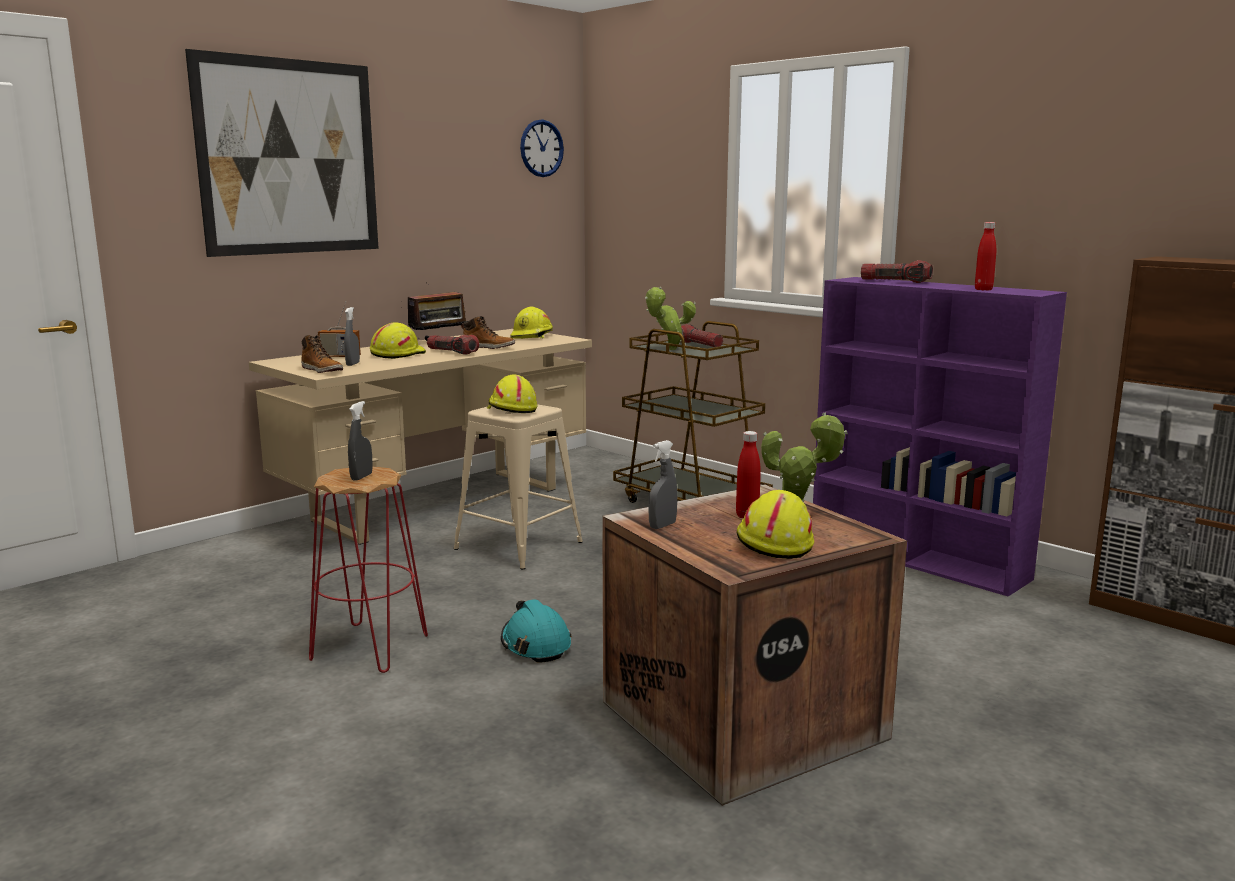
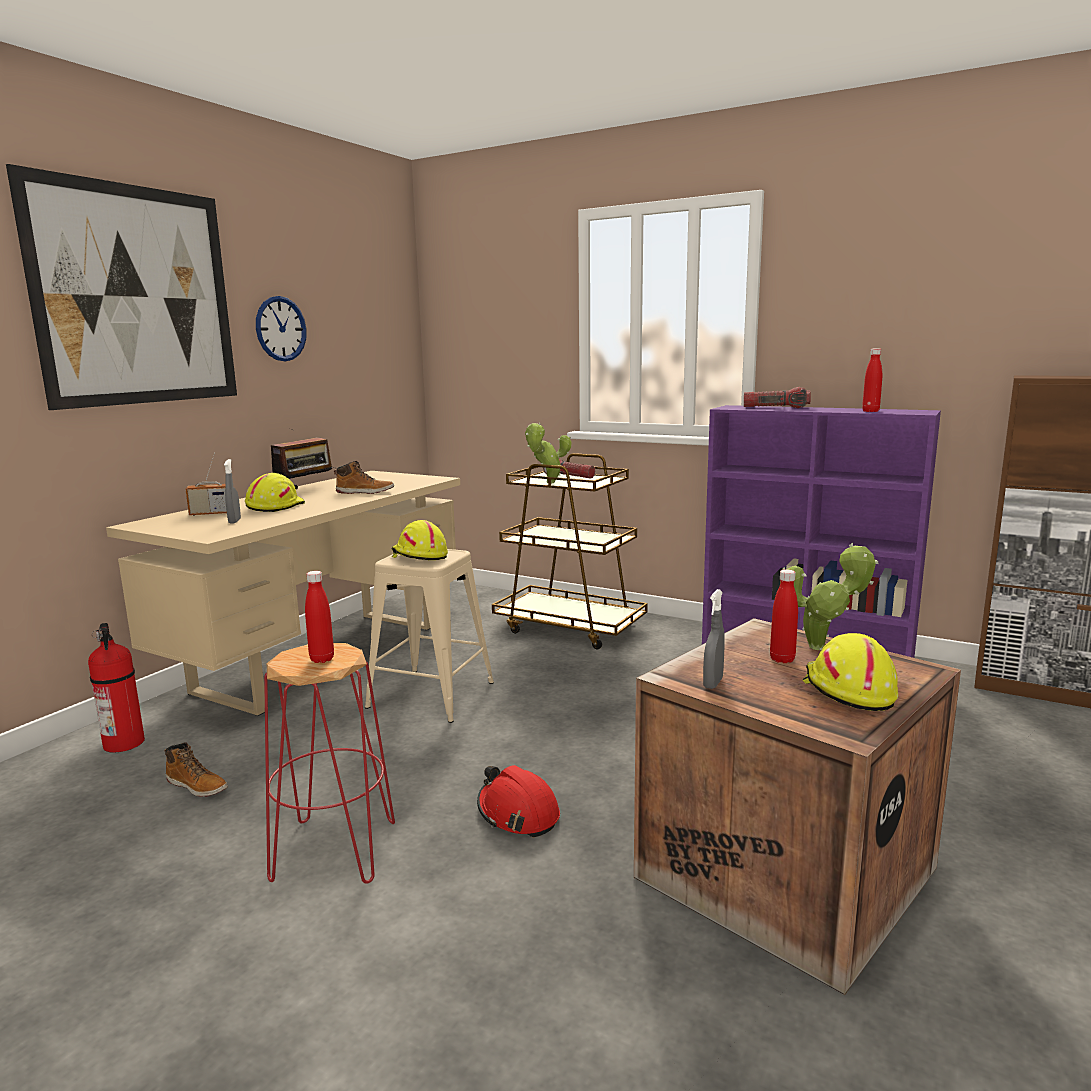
camera: 15 degrees left, 0 degrees up
(245, 552) = (124, 743): none -> fire extinguisher
(323, 370) = (206, 531): boot -> boot (198, 786)
(361, 477) = (322, 659): grey spray bottle -> red bottle
(452, 352) = (332, 500): flashlight -> none
(532, 336) = (397, 478): yellow hard hat -> none
(535, 644) = (517, 813): turquoise hard hat -> red hard hat
(541, 148) = (383, 292): wall clock -> wall clock (281, 329)

